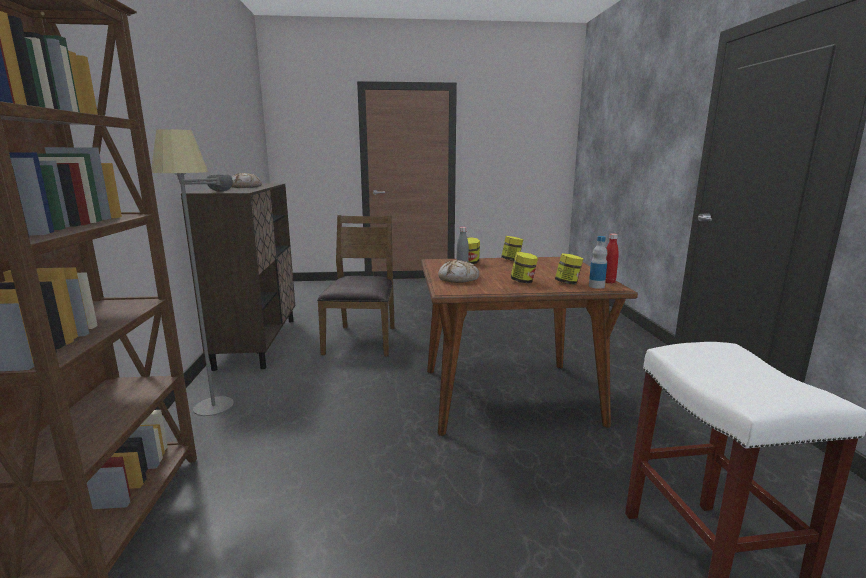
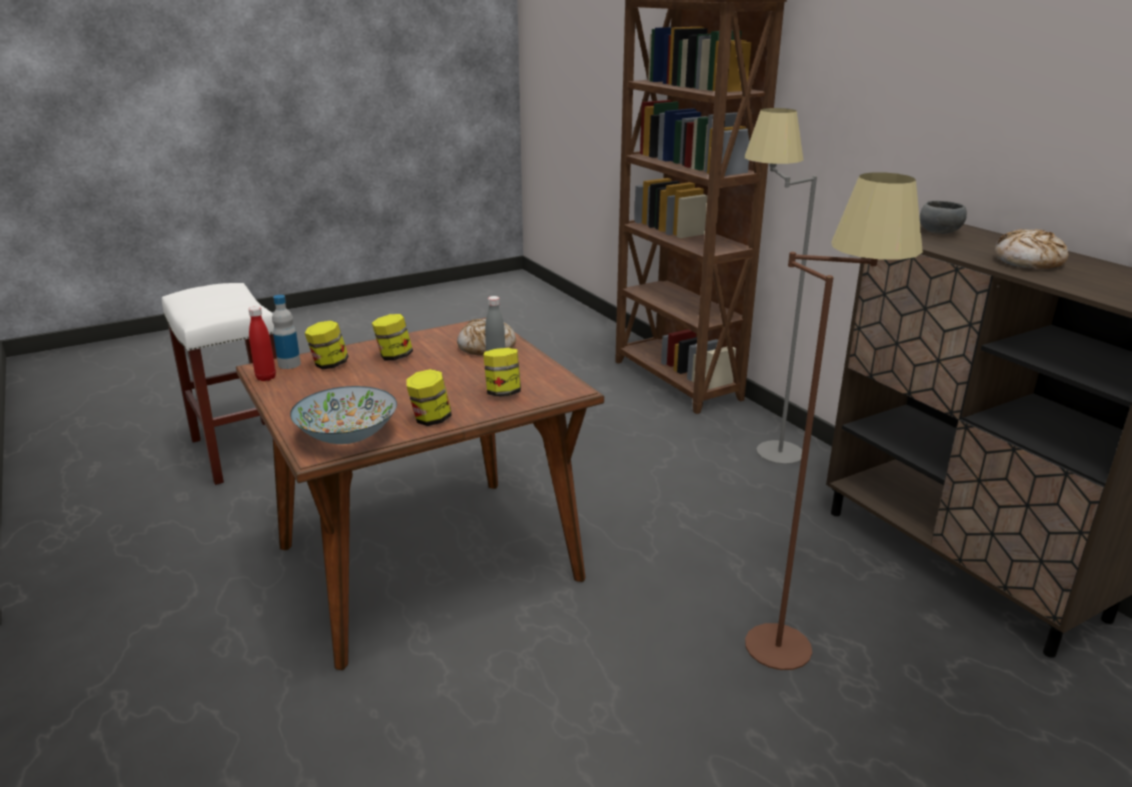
camera: 155 degrees right, 10 degrees up
(362, 340) = (796, 633): brown chair -> brown floor lamp
(552, 260) = (347, 436): none -> bowl

